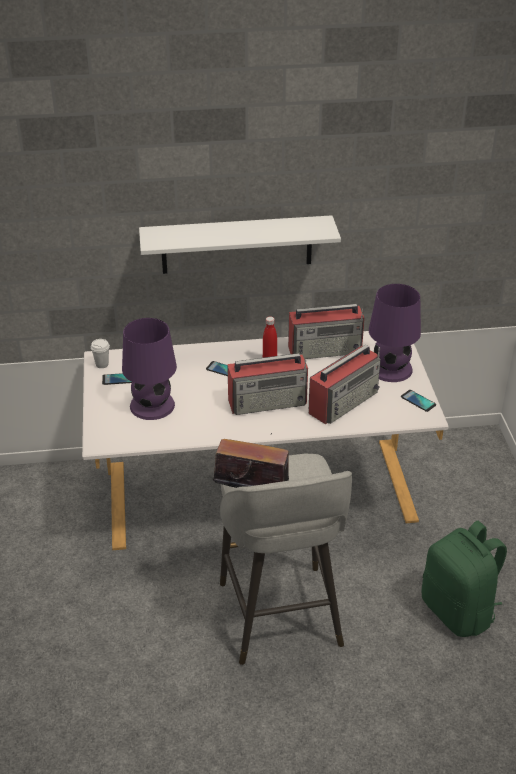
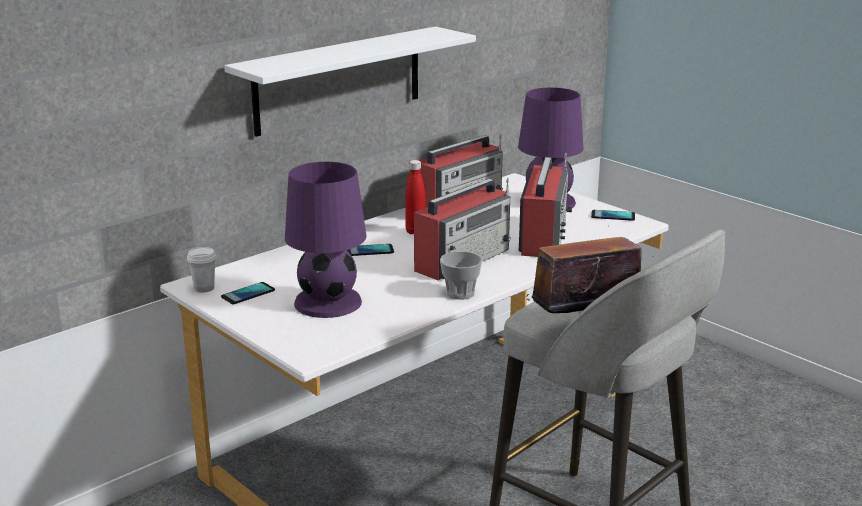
camera: 35 degrees left, 15 degrees down
(232, 431) = (460, 293): none -> cup
(459, 611) = (755, 448): green backpack -> none

